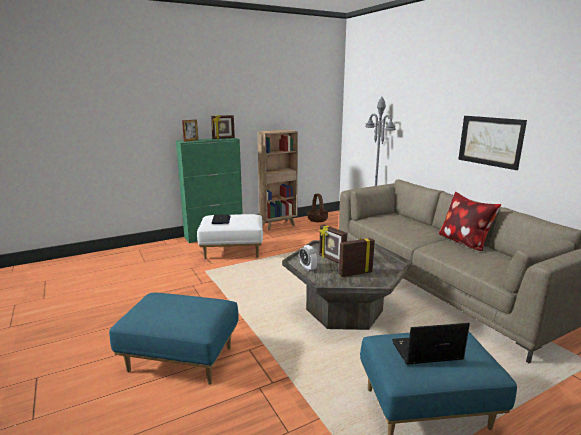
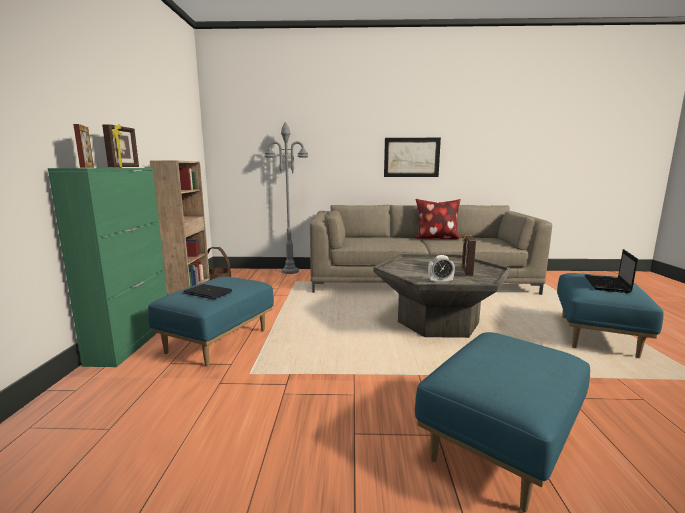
camera: 60 degrees left, 5 degrees down
(232, 252) = (218, 342): white ottoman -> blue ottoman
(331, 259) = (427, 272): picture frame -> none

